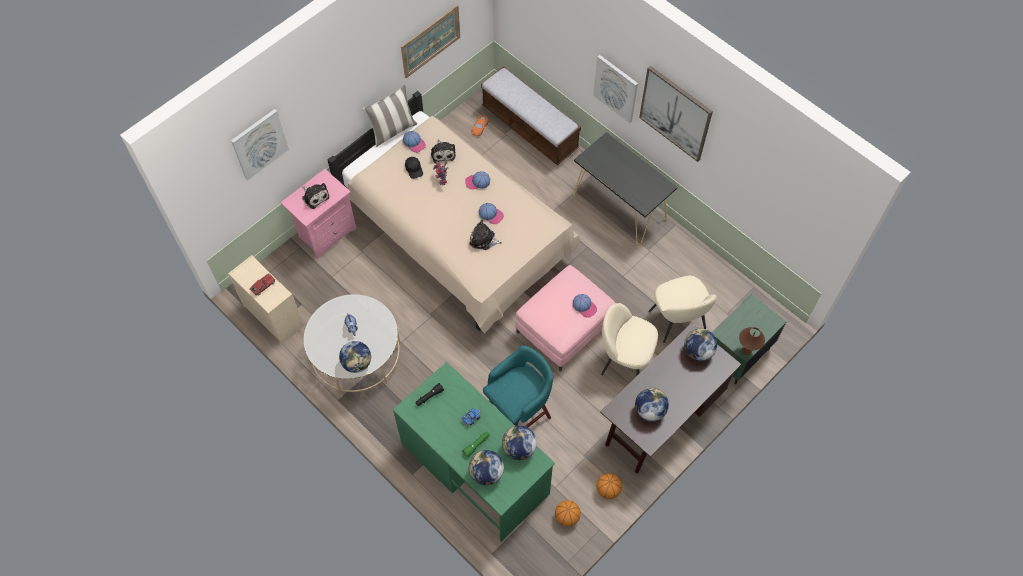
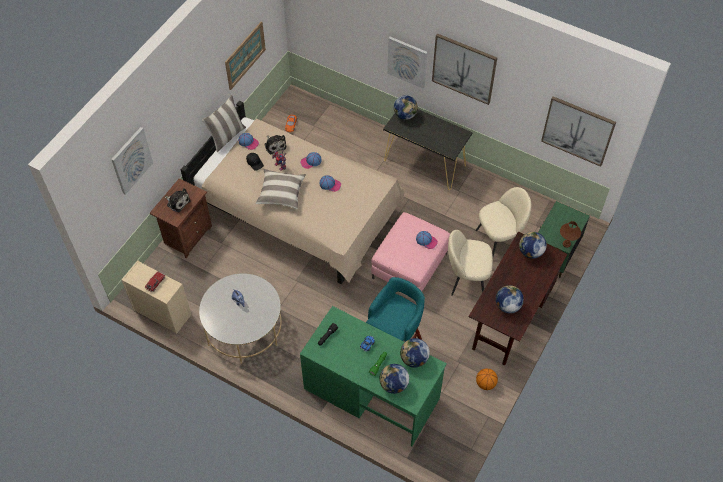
camera: 15 degrees left, 5 degrees down
(326, 232) = (187, 235): pink nightstand -> brown nightstand
(357, 363) = (252, 328): globe -> globe (405, 115)
(432, 212) = (281, 193): none -> pillow
(483, 240) = (330, 205): plush toy -> none
(530, 128) = (332, 117): bench -> none
(567, 517) = (459, 413): basketball -> none
(677, 321) = (499, 240): beige chair -> beige chair turned 75 degrees counterclockwise
(792, 219) = (577, 131): none -> picture

